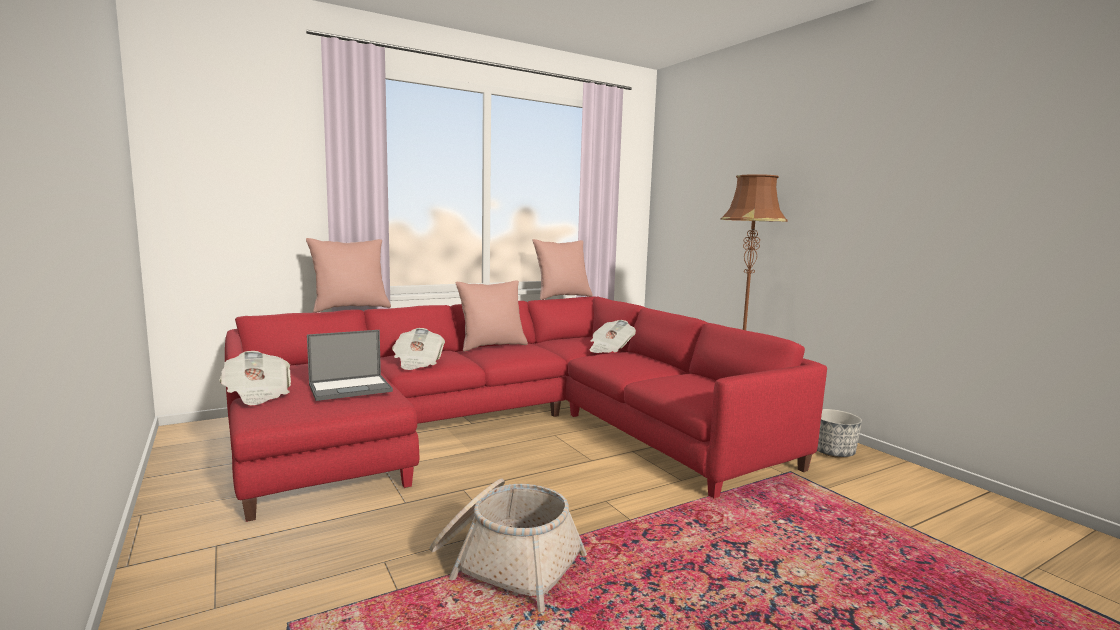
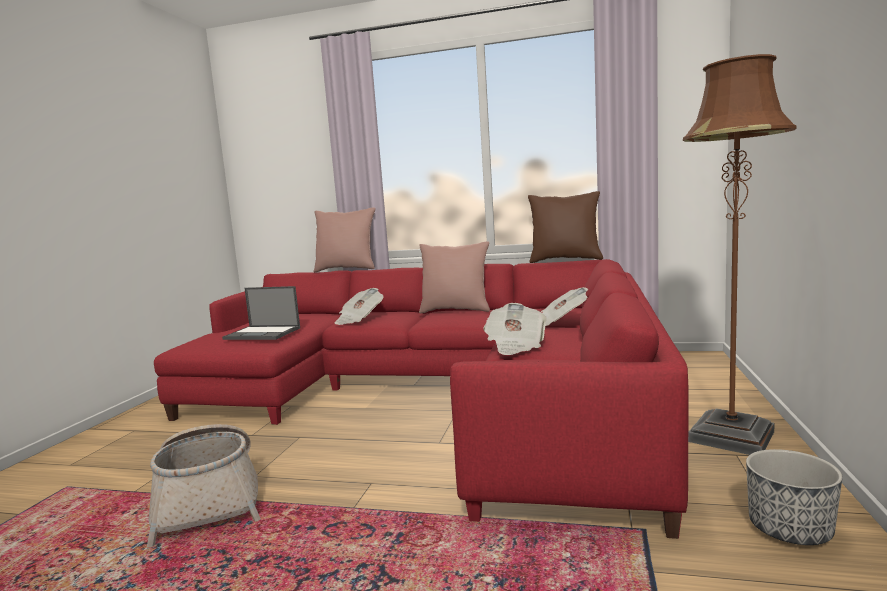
camera: 45 degrees right, 0 degrees up
(257, 395) = (215, 331): newspaper -> newspaper (515, 346)
(562, 297) = (565, 260): pink pillow -> brown pillow

